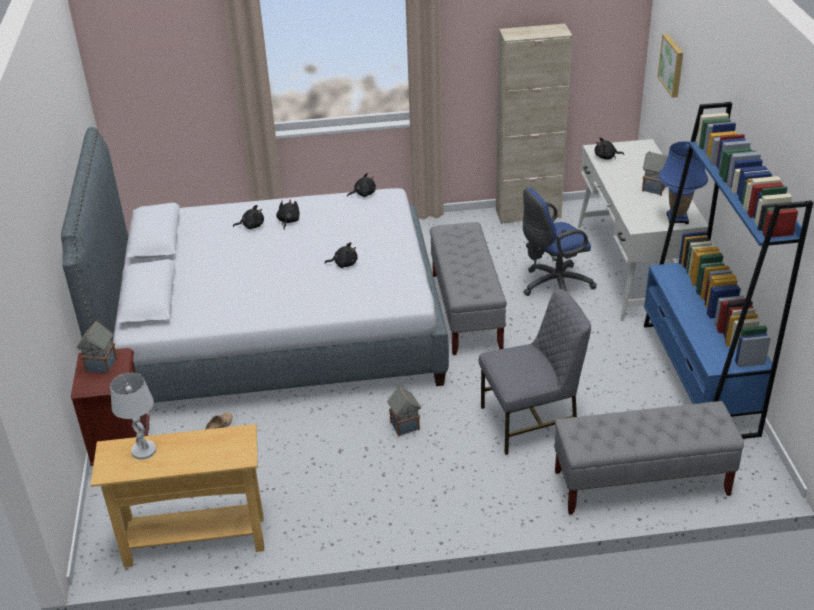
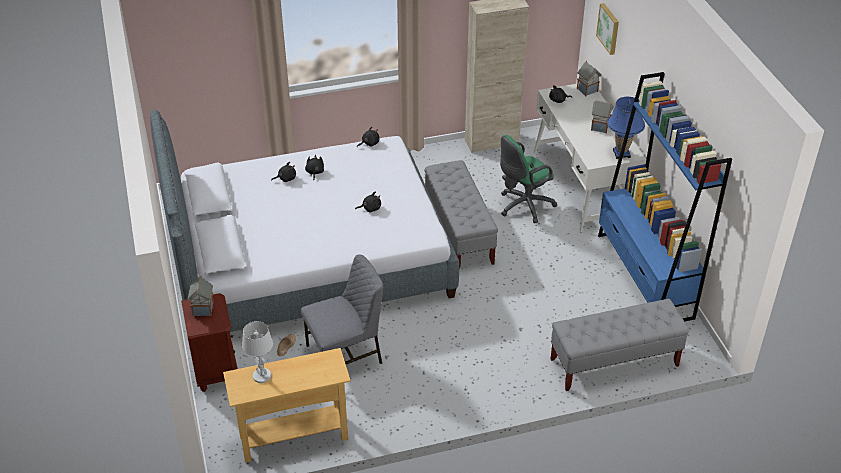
camera: 10 degrees left, 5 degrees up
(405, 426) = (431, 333): toy house -> toy house (587, 90)
(531, 422) = (526, 321): grey chair -> grey chair (346, 355)
(553, 286) = (523, 206): blue office chair -> green office chair

